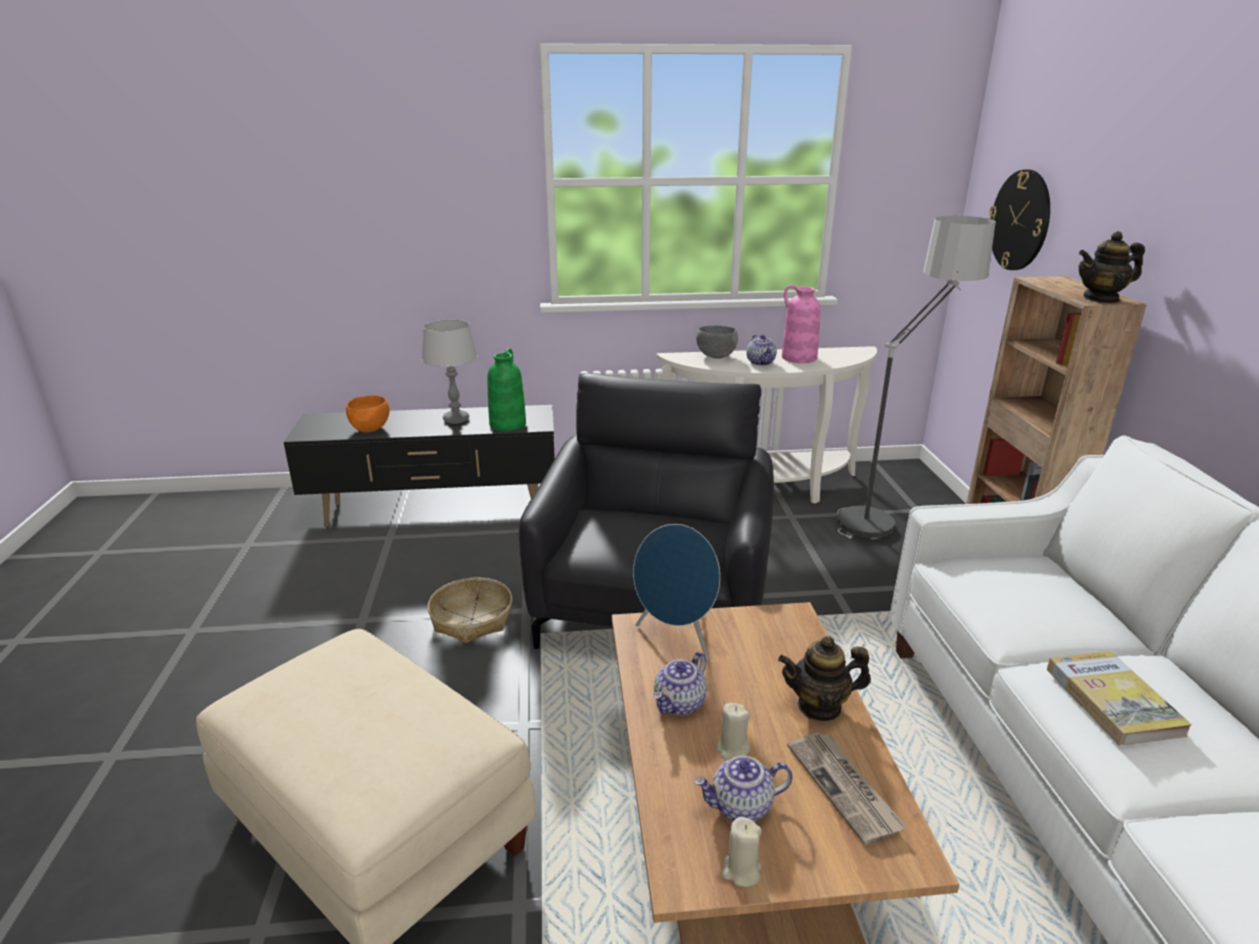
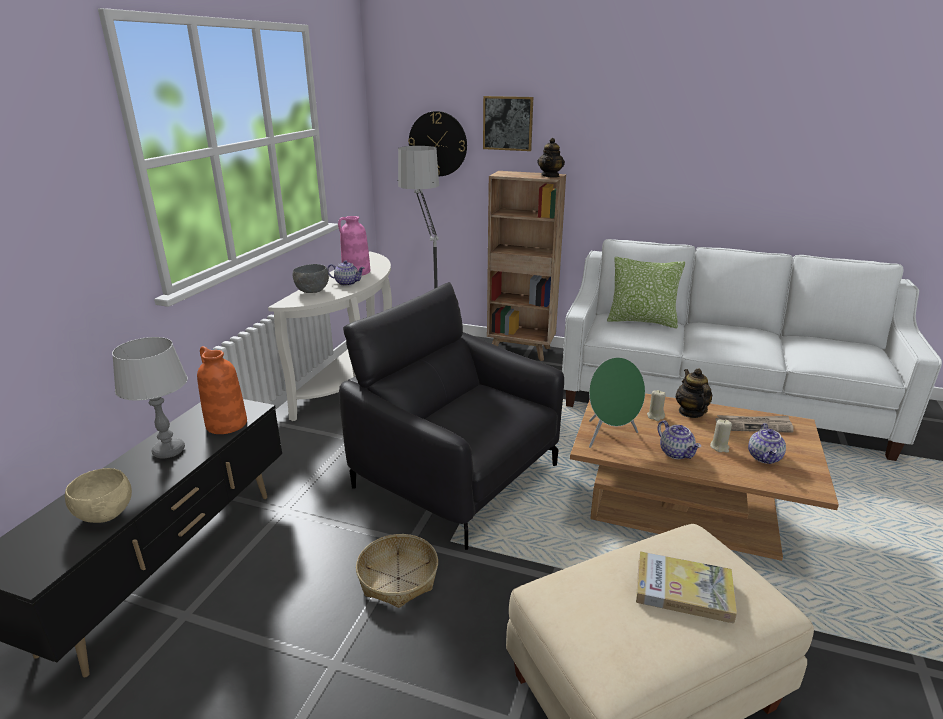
camera: 65 degrees left, 0 degrees up
(371, 429) = (105, 514): orange bowl -> beige bowl
(507, 424) = (225, 424): green vase -> orange vase
(676, 637) = (610, 436): blue speaker -> green speaker
(741, 870) = (809, 470): beige candle -> beige candle (655, 416)
(819, 706) = (690, 412): teapot -> teapot turned 150 degrees clockwise
(1059, 594) = (642, 321): none -> pillow
(1100, 199) = (508, 123): none -> picture
(1112, 701) = (727, 340): book -> book (683, 590)

